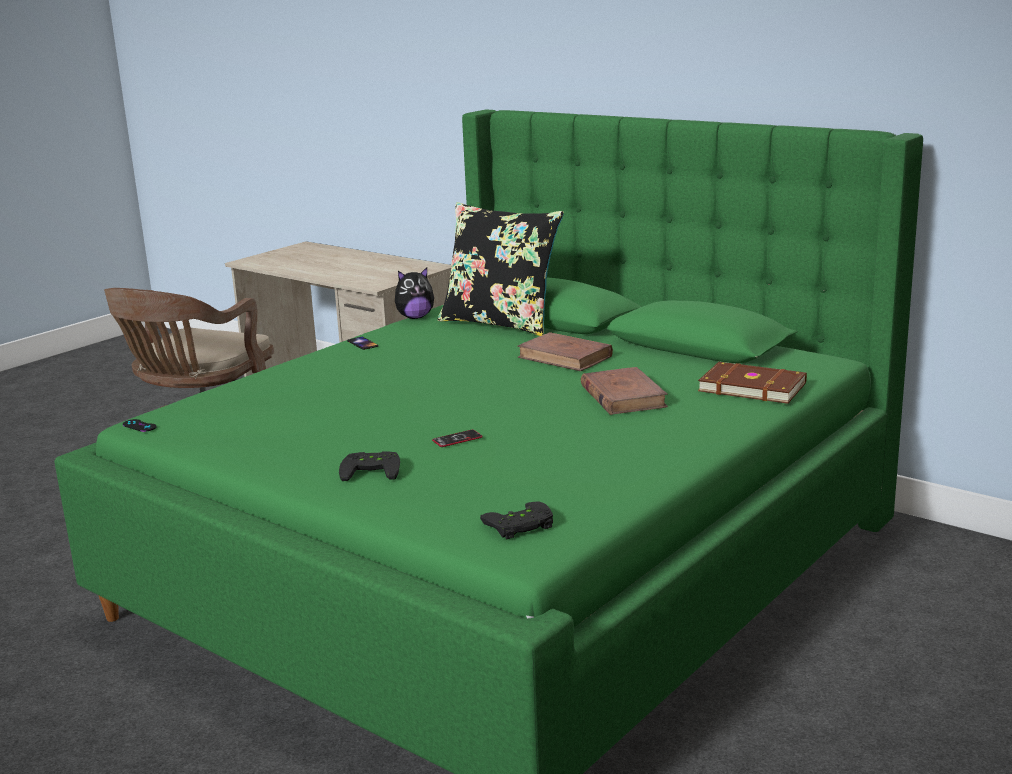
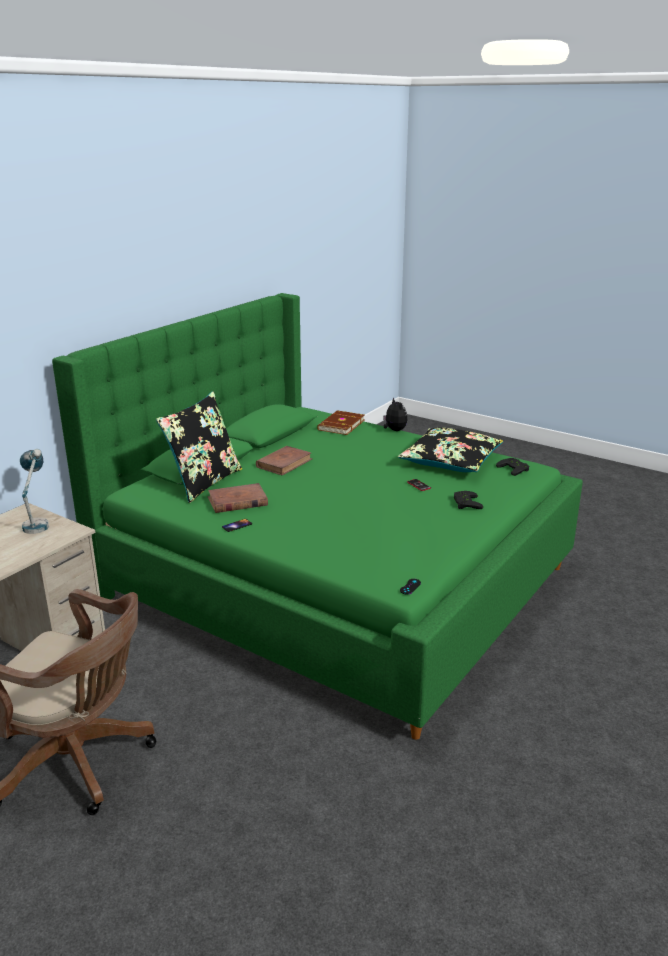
camera: 95 degrees left, 5 degrees up
(404, 273) = (38, 522): none -> table lamp
(415, 317) = (173, 512): plush toy -> plush toy (394, 430)
(569, 469) = (450, 461): none -> black pillow
(623, 396) = (353, 450): brown book -> brown book (237, 501)

